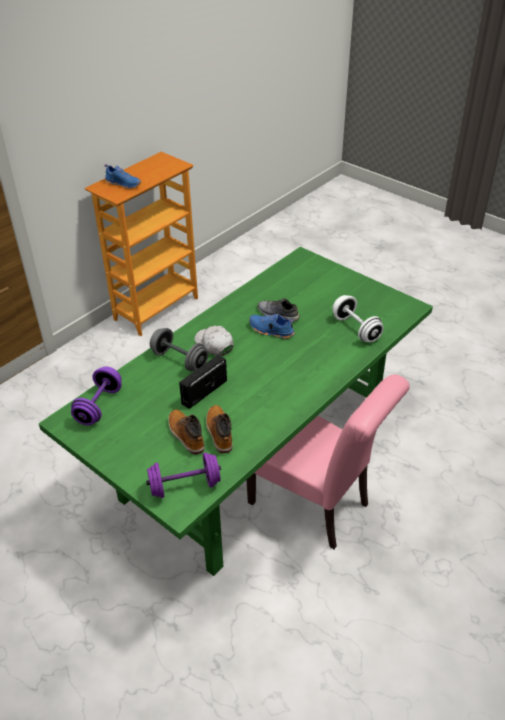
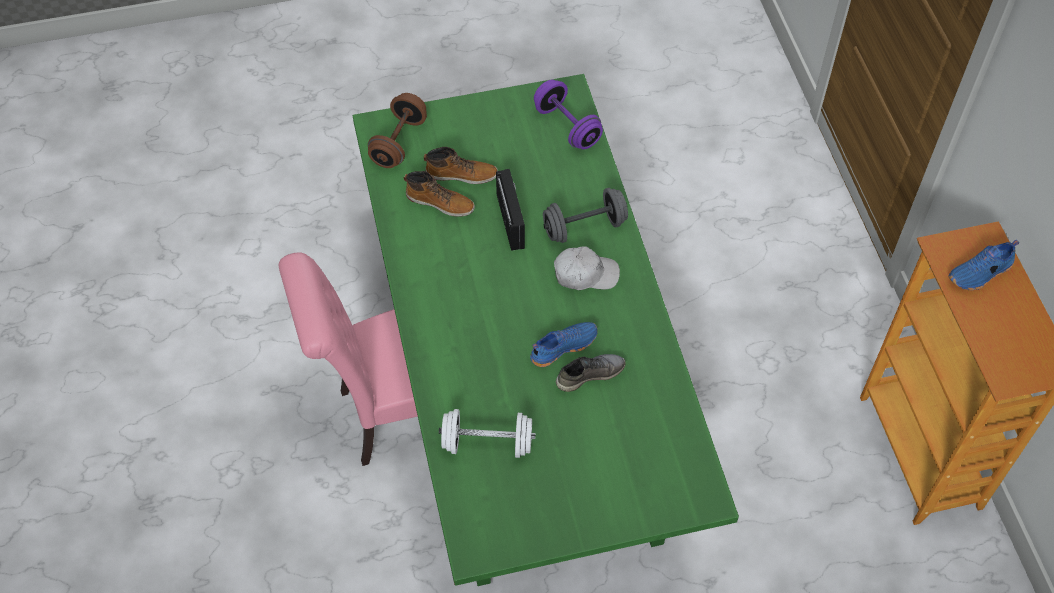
camera: 125 degrees right, 15 degrees up
(185, 486) = (399, 142): purple dumbbell -> brown dumbbell

